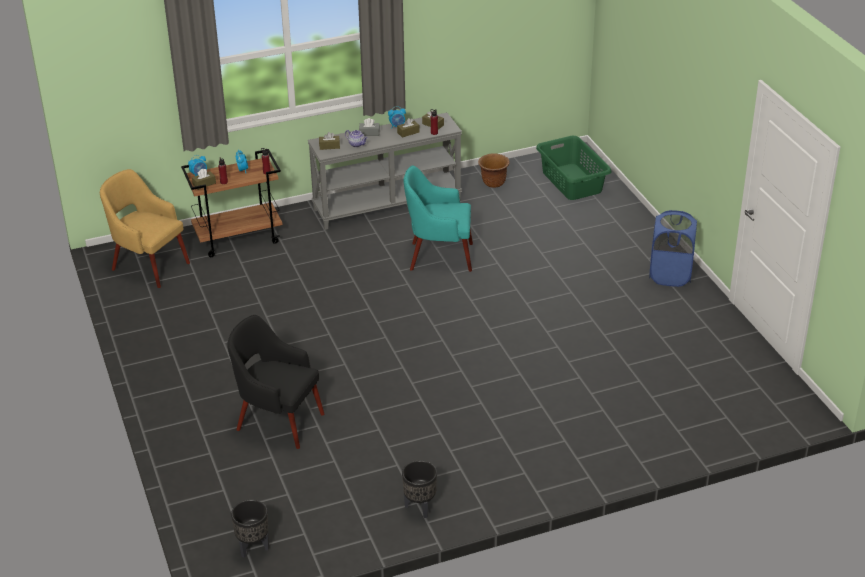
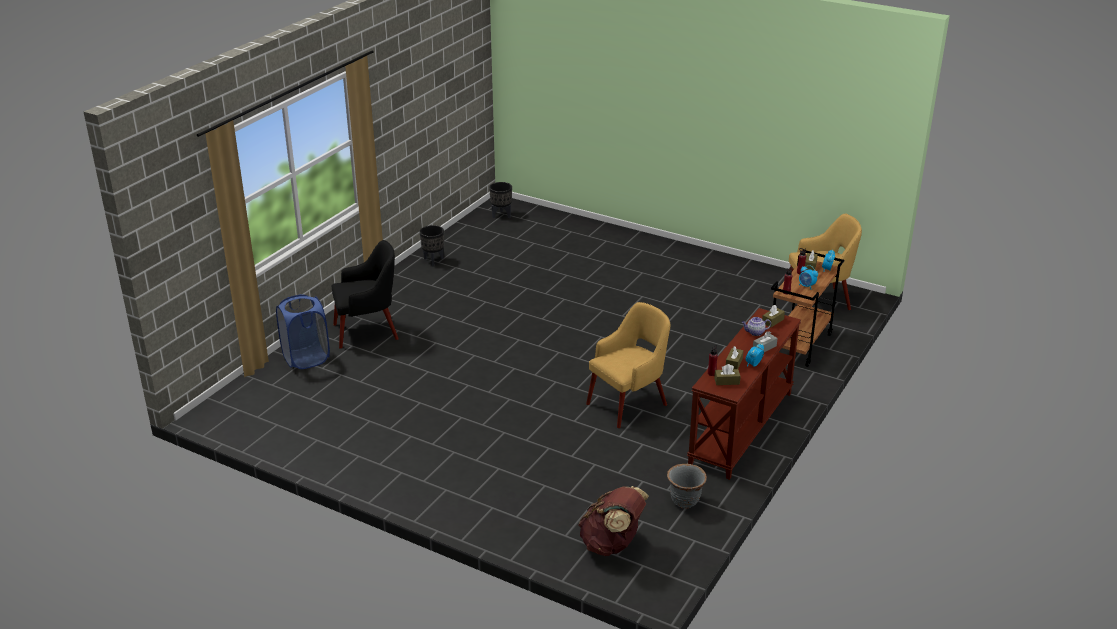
camera: 140 degrees right, 5 degrees down
(278, 421) = (575, 262): black armchair -> black armchair (368, 331)
(387, 204) = (742, 429): grey console table -> brown console table
(439, 256) = (629, 403): turquoise armchair -> yellow armchair
(493, 183) = (685, 501): brown planter -> grey planter
(572, 181) = (612, 544): green laundry basket -> brown backpack
(670, 275) = (409, 481): blue laundry basket -> blue laundry basket (306, 358)

